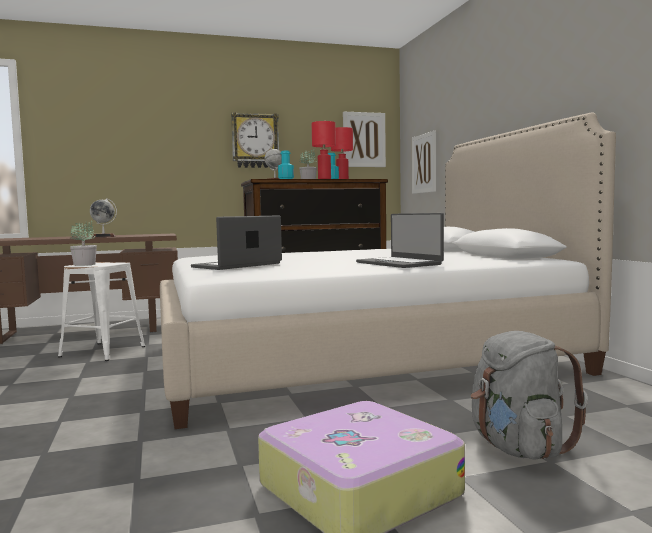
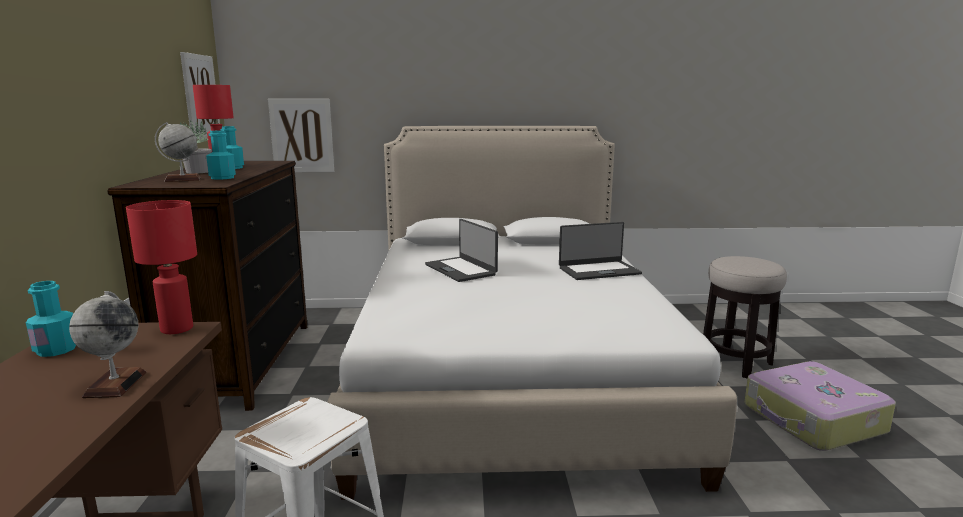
camera: 75 degrees left, 10 degrees up
(85, 264) = (300, 441): potted plant -> none
(142, 234) = (56, 349): none -> turquoise bottle
(238, 265) = (577, 321): laptop -> laptop (461, 269)
(255, 141) = (106, 104): wall clock -> none
(324, 179) = (253, 170): red table lamp -> red table lamp (176, 329)
(518, 448) = (735, 362): grey backpack -> stool

